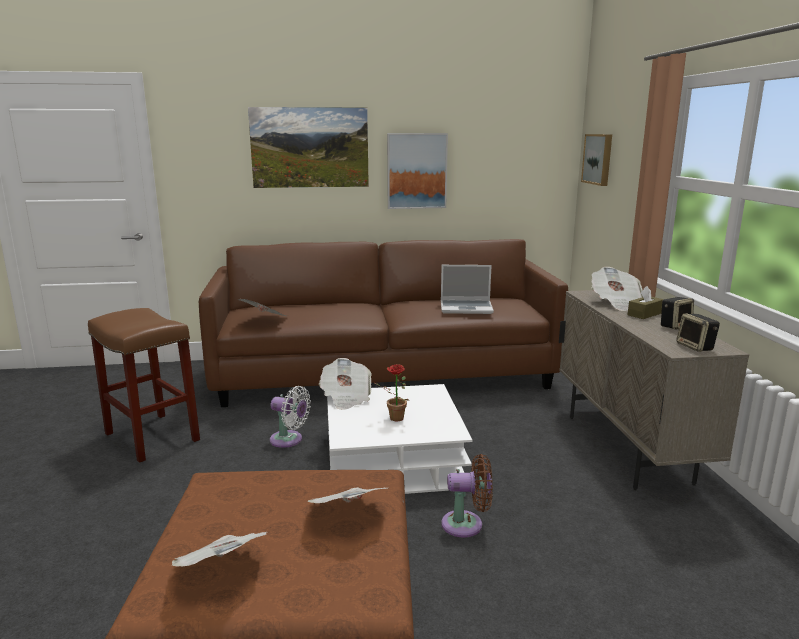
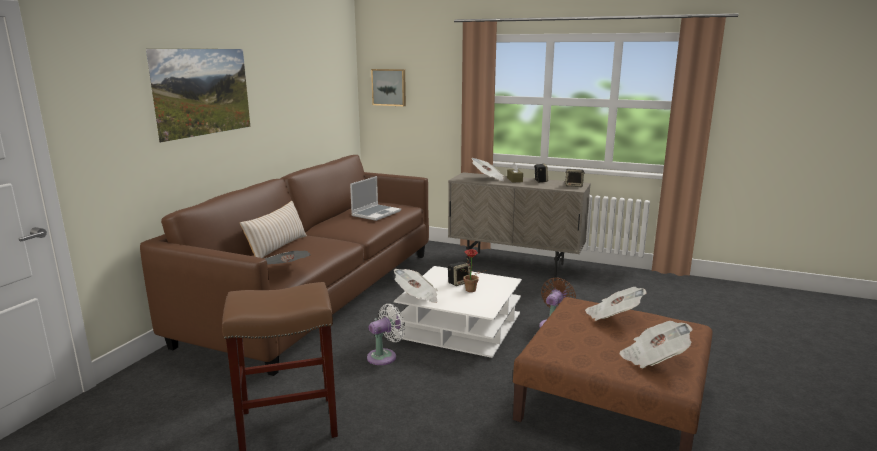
camera: 60 degrees left, 0 degrees up
(318, 305) = (277, 248): none -> beige pillow
(410, 407) = (459, 282): none -> speaker
(416, 171) = (279, 107): picture -> none

